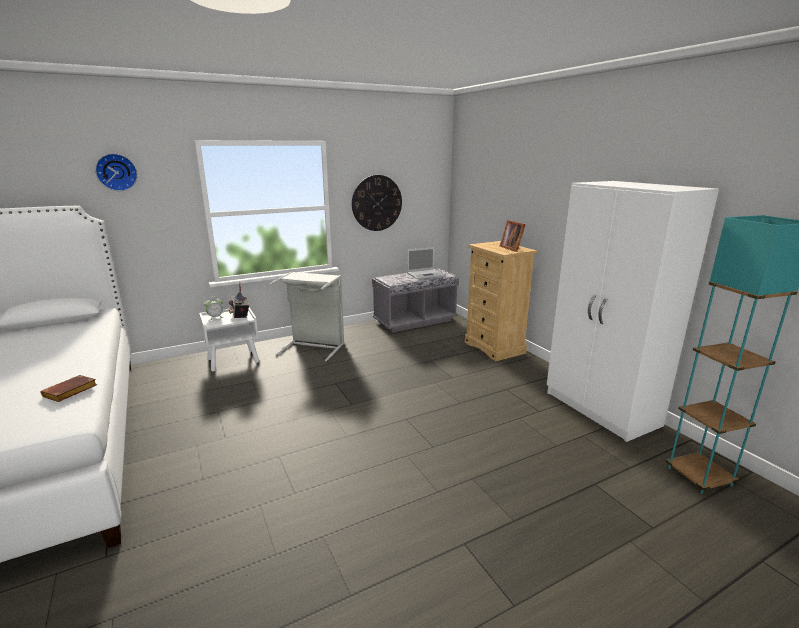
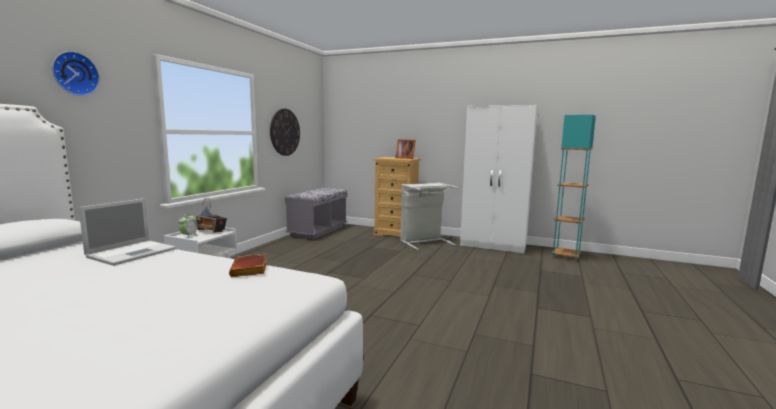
camera: 40 degrees left, 10 degrees down
(314, 347) = (266, 258): grey laundry basket -> grey laundry basket (424, 242)
(425, 274) = (324, 190): laptop -> laptop (133, 252)

